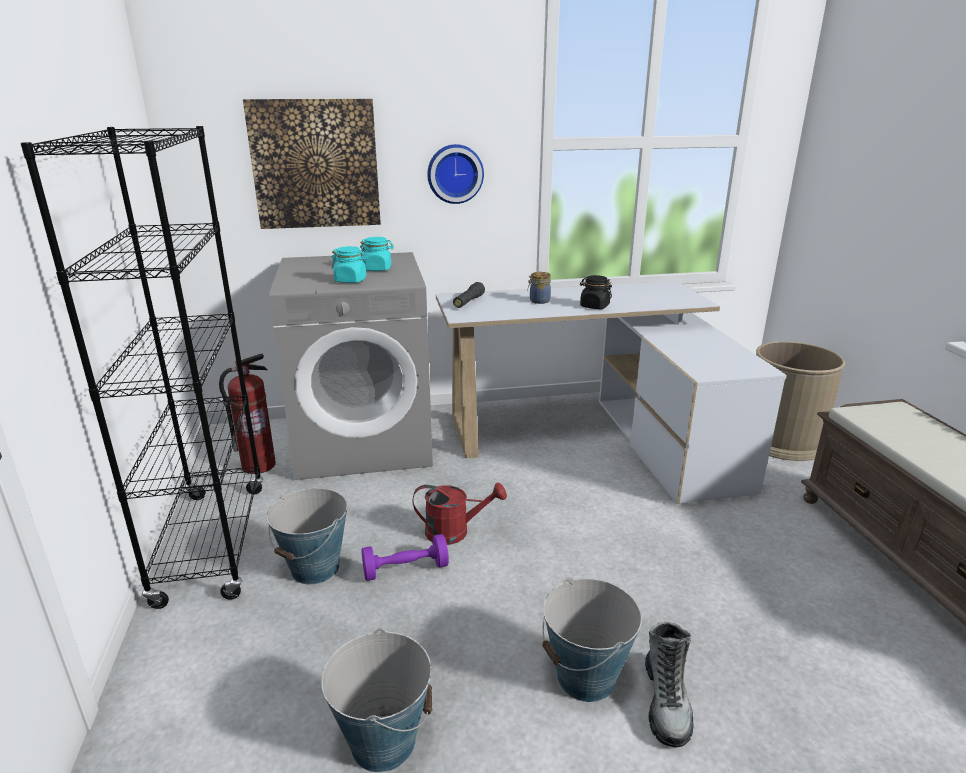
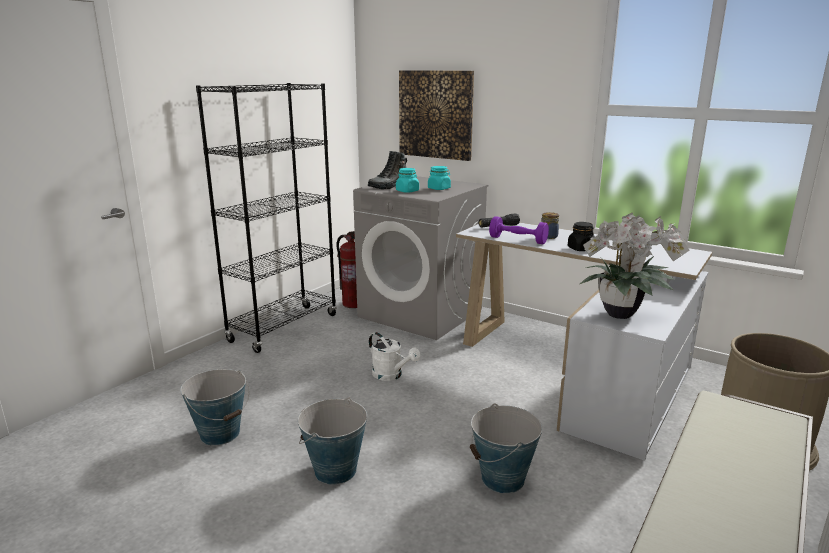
camera: 45 degrees right, 5 degrees down
(315, 568) = (304, 358): bucket -> bucket (503, 479)
(405, 569) = (339, 379): purple dumbbell -> purple dumbbell (518, 240)
(455, 173) = (525, 128): wall clock -> none
(455, 532) = (391, 375): red watering can -> white watering can
(666, 702) = (352, 507): boot -> boot (390, 186)
(718, 362) = (623, 315): none -> potted plant

